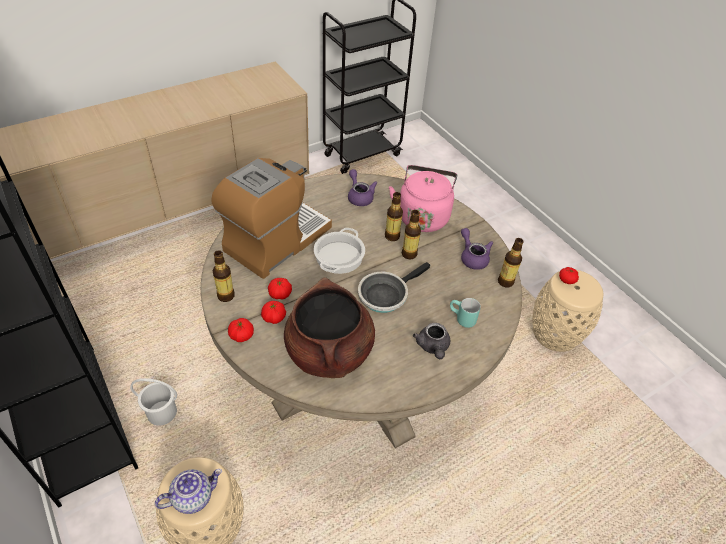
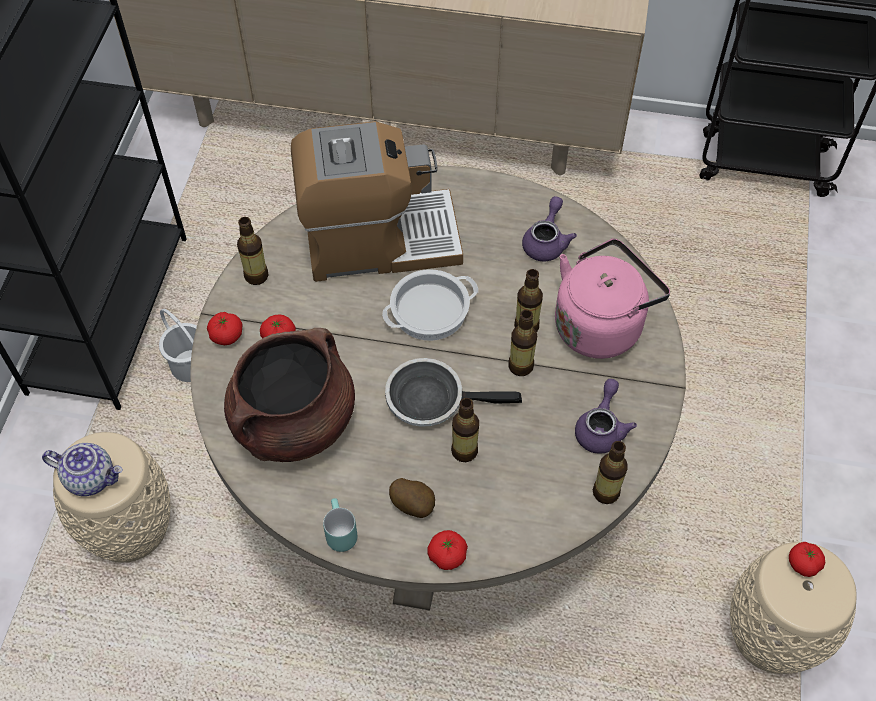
camera: 45 degrees right, 10 degrees up
(280, 294) = (314, 313): tomato -> tomato (447, 555)
(427, 307) = (464, 451): none -> bottle
(433, 347) = (413, 505): grey teapot -> potato
(461, 319) = (487, 498): turquoise mug -> turquoise mug (338, 532)

